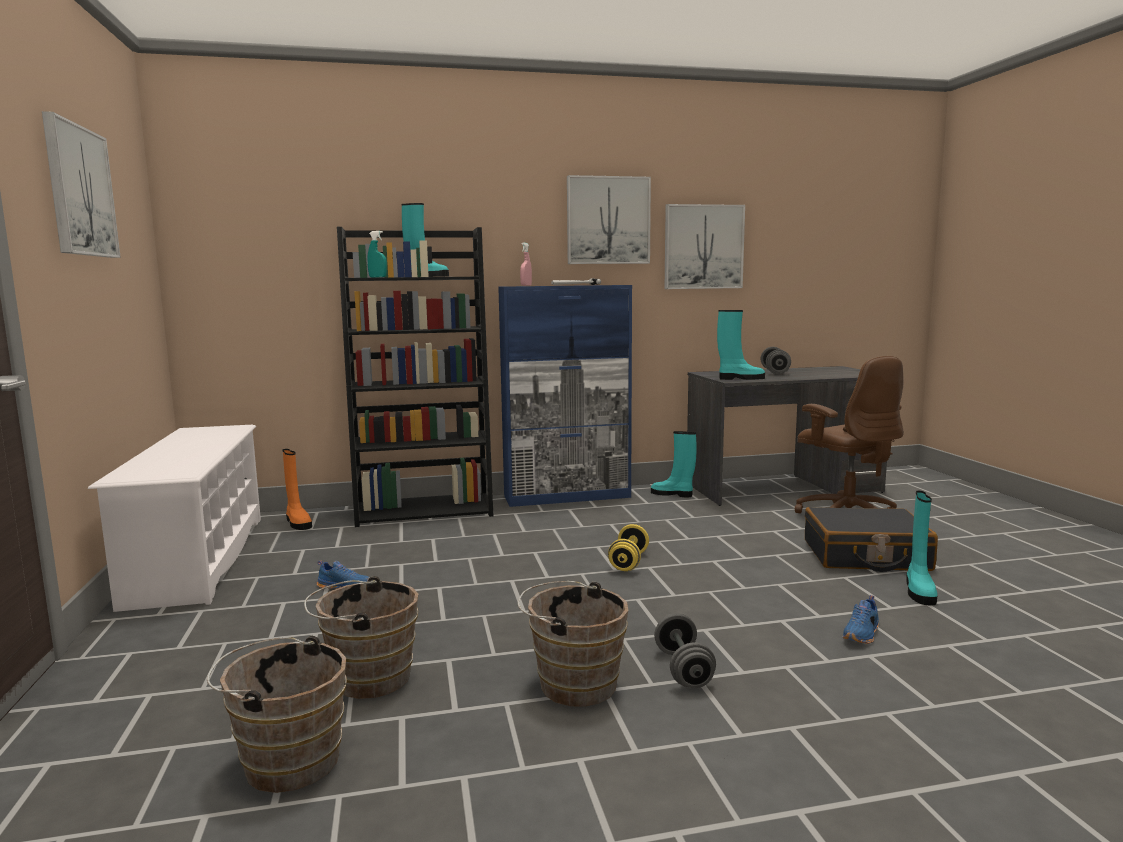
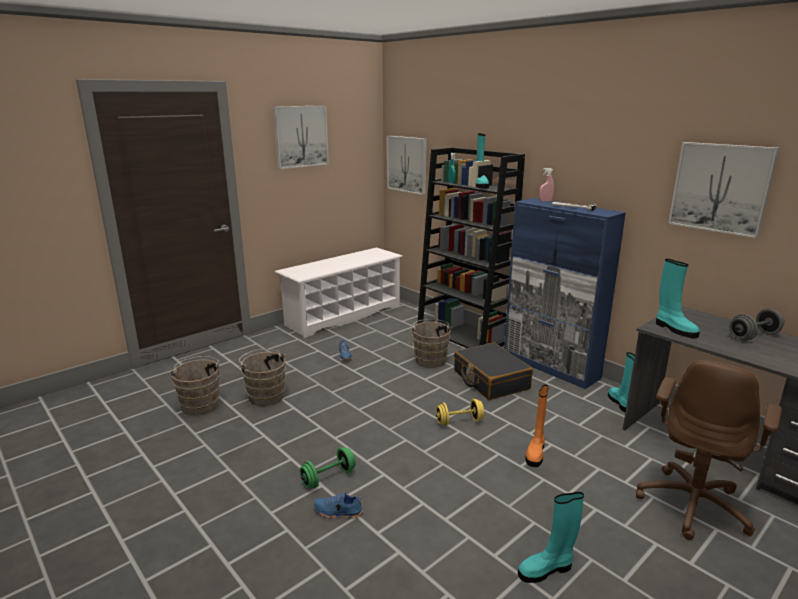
camera: 60 degrees right, 10 degrees up
(297, 523) = (405, 315): orange boot -> orange boot (535, 453)
(572, 683) = (292, 447): brown bucket -> brown bucket (430, 359)
(608, 220) = (626, 153): picture -> picture (407, 164)
(683, 669) = (328, 478): grey dumbbell -> green dumbbell
(862, 634) = (430, 544): blue shoe -> blue shoe (338, 512)
(865, 556) = (598, 529): black suitcase -> black suitcase (490, 380)

